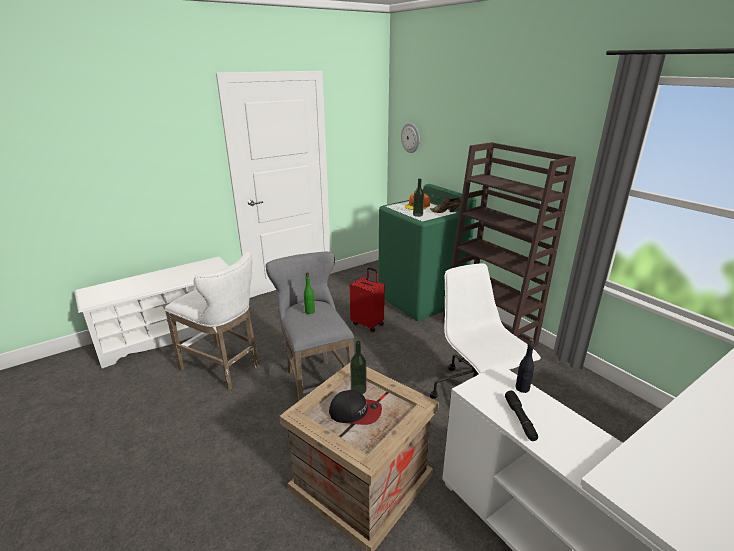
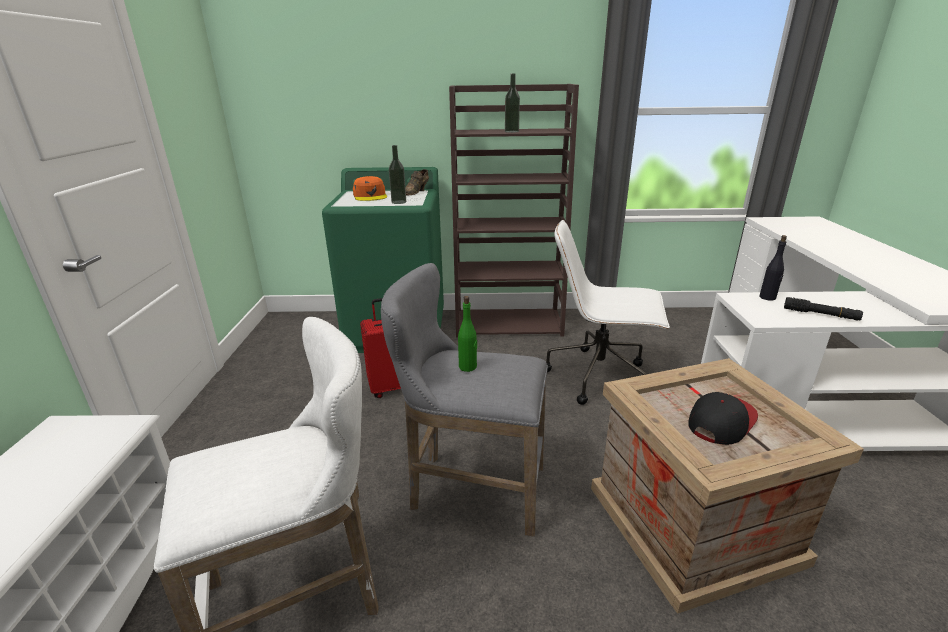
camera: 55 degrees left, 0 degrees up
(358, 389) = (670, 402): bottle -> bottle (511, 131)
(410, 137) = (284, 105): wall clock -> none

